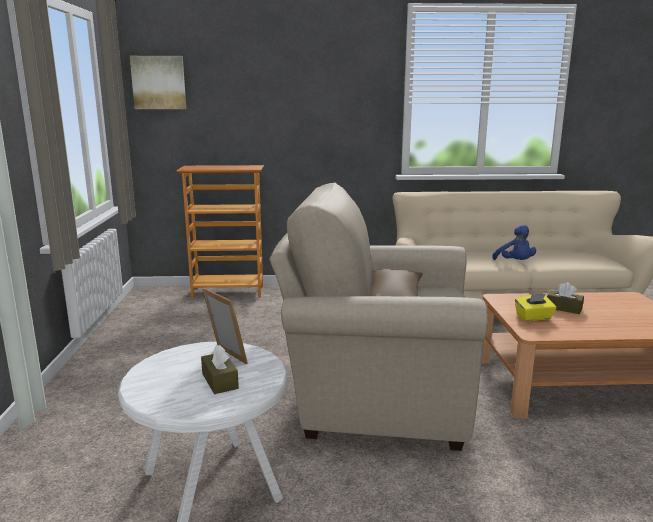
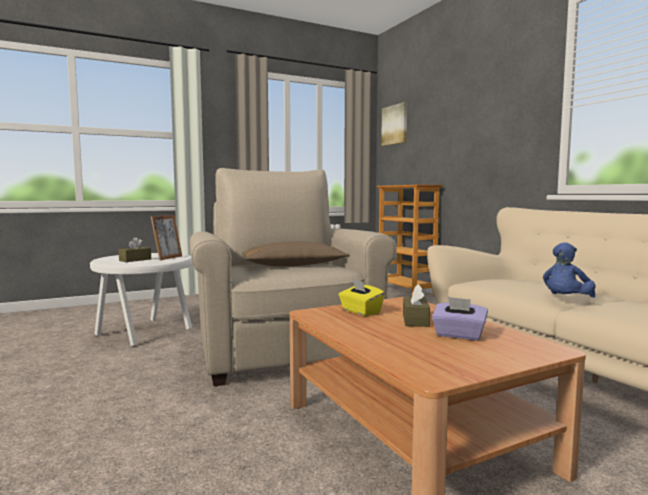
camera: 65 degrees right, 10 degrees down
(604, 307) = (459, 335): none -> purple tissue box

